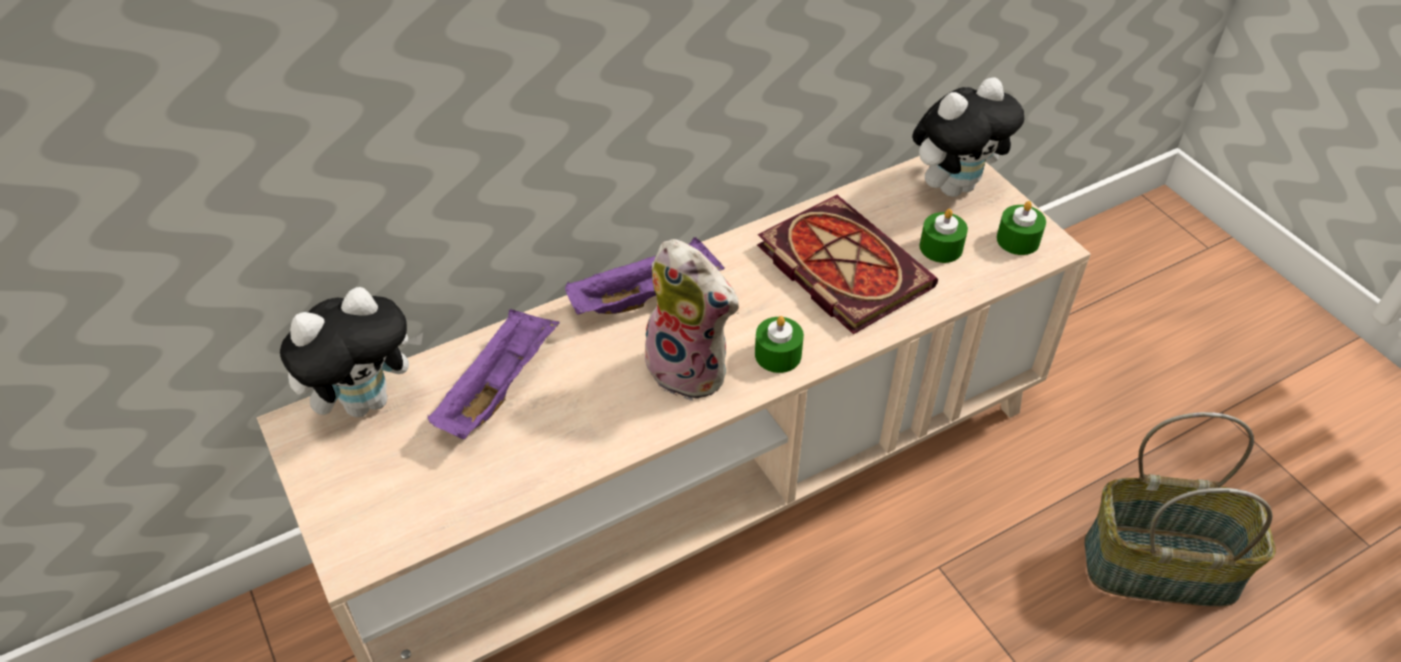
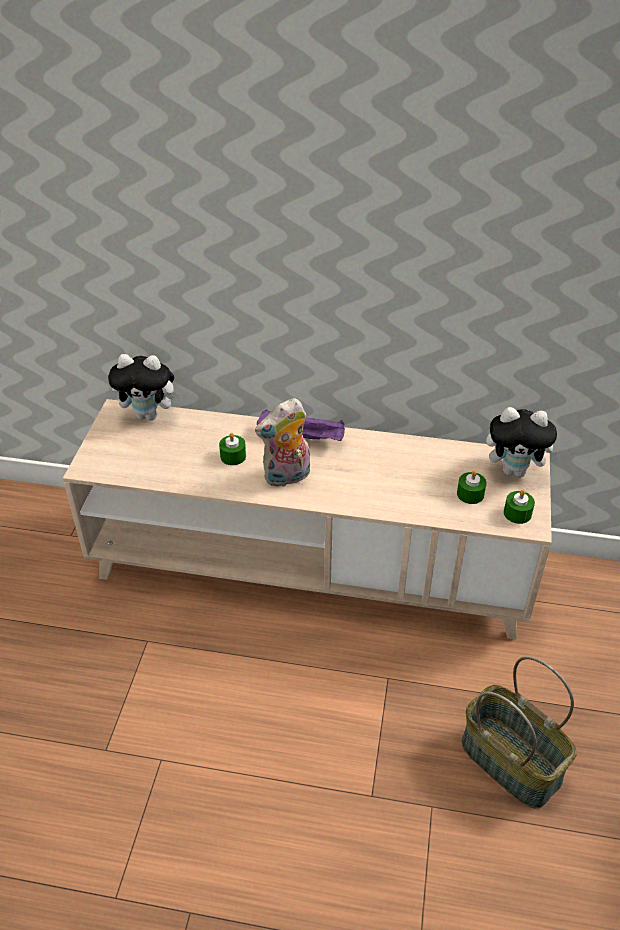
camera: 40 degrees right, 5 degrees down
(498, 388) = (201, 439): purple tray -> none
(692, 369) = (287, 477): plush toy -> plush toy turned 75 degrees clockwise
(778, 354) = (331, 494): green candle -> green candle (233, 456)
(838, 266) = (407, 474): book -> none

